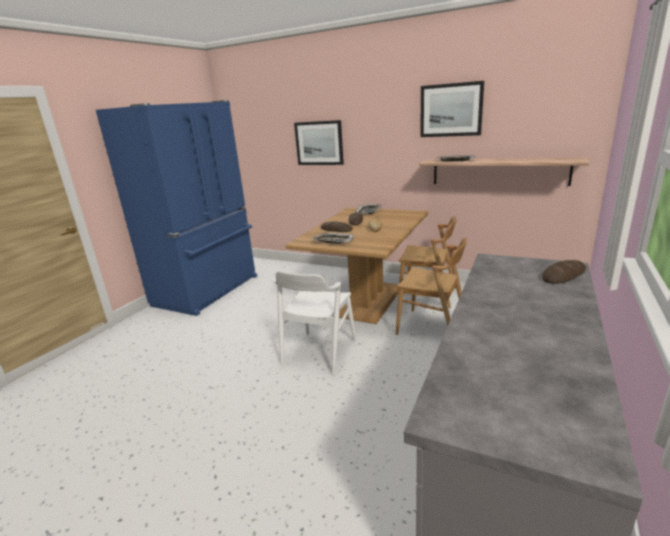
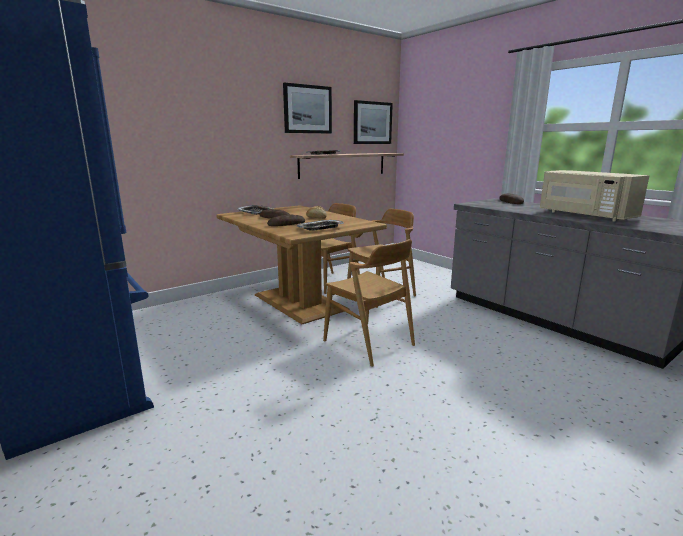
camera: 65 degrees left, 5 degrees down
(319, 143) = (166, 135): picture -> picture (372, 123)
(319, 352) = (368, 343): white chair -> brown chair
(511, 334) = (584, 215): none -> beige microwave

